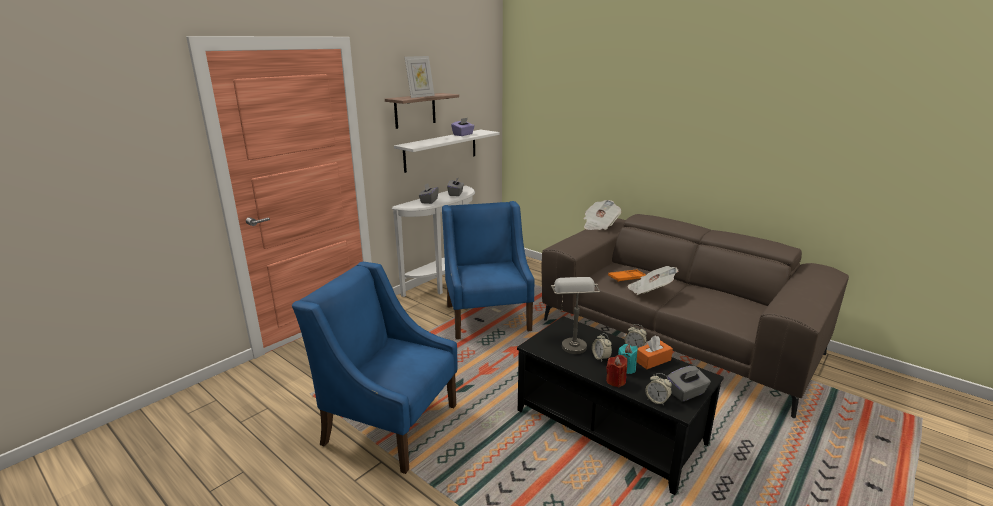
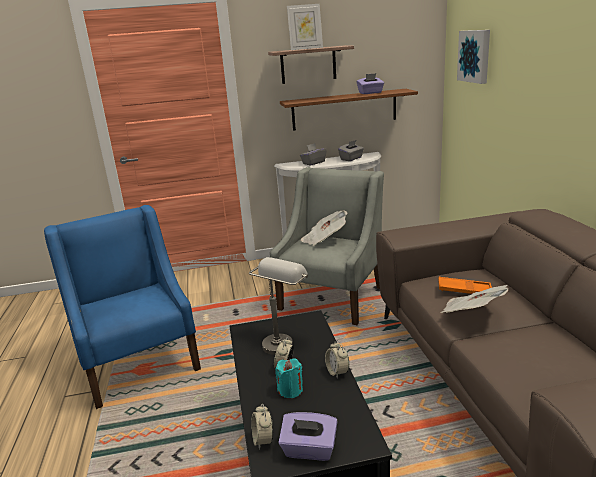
camera: 40 degrees right, 0 degrees up
(441, 150) = (344, 109): white shelf -> brown shelf
(487, 317) = (332, 298): blue armchair -> grey armchair
(543, 104) = (475, 56): none -> picture
(599, 225) = (486, 216): newspaper -> newspaper (324, 239)
(615, 381) = (258, 398): red candle -> none
(652, 360) = (334, 394): orange tissue box -> none
(686, 393) = (309, 450): grey tissue box -> purple tissue box

